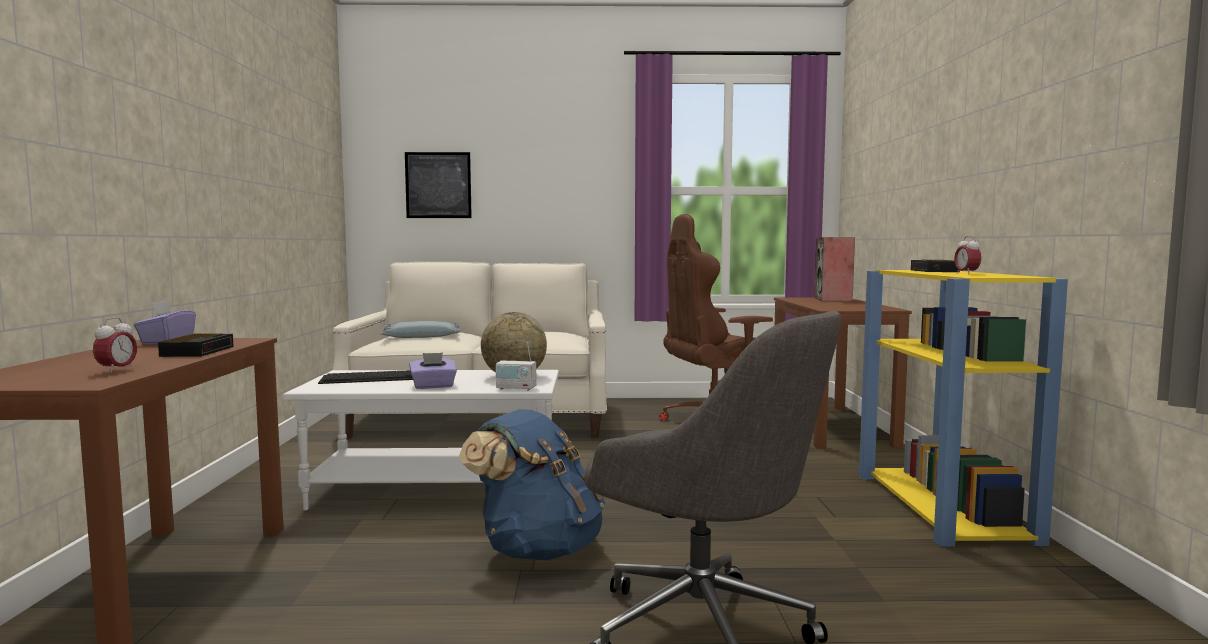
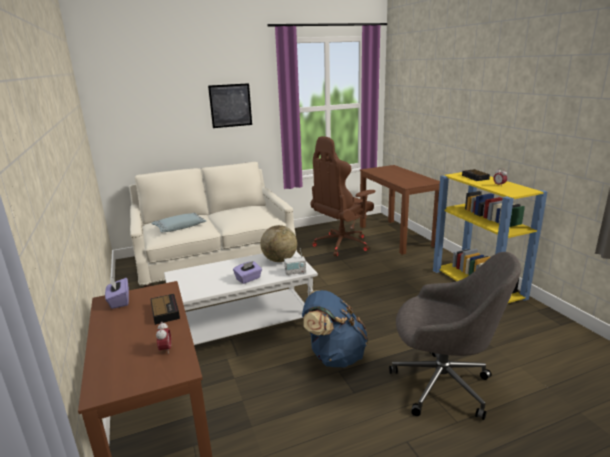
camera: 20 degrees left, 15 degrees up
(376, 377) = (203, 275): keyboard -> none
(438, 185) = (153, 118): picture -> picture (230, 105)
(833, 299) = (392, 169): speaker -> none

